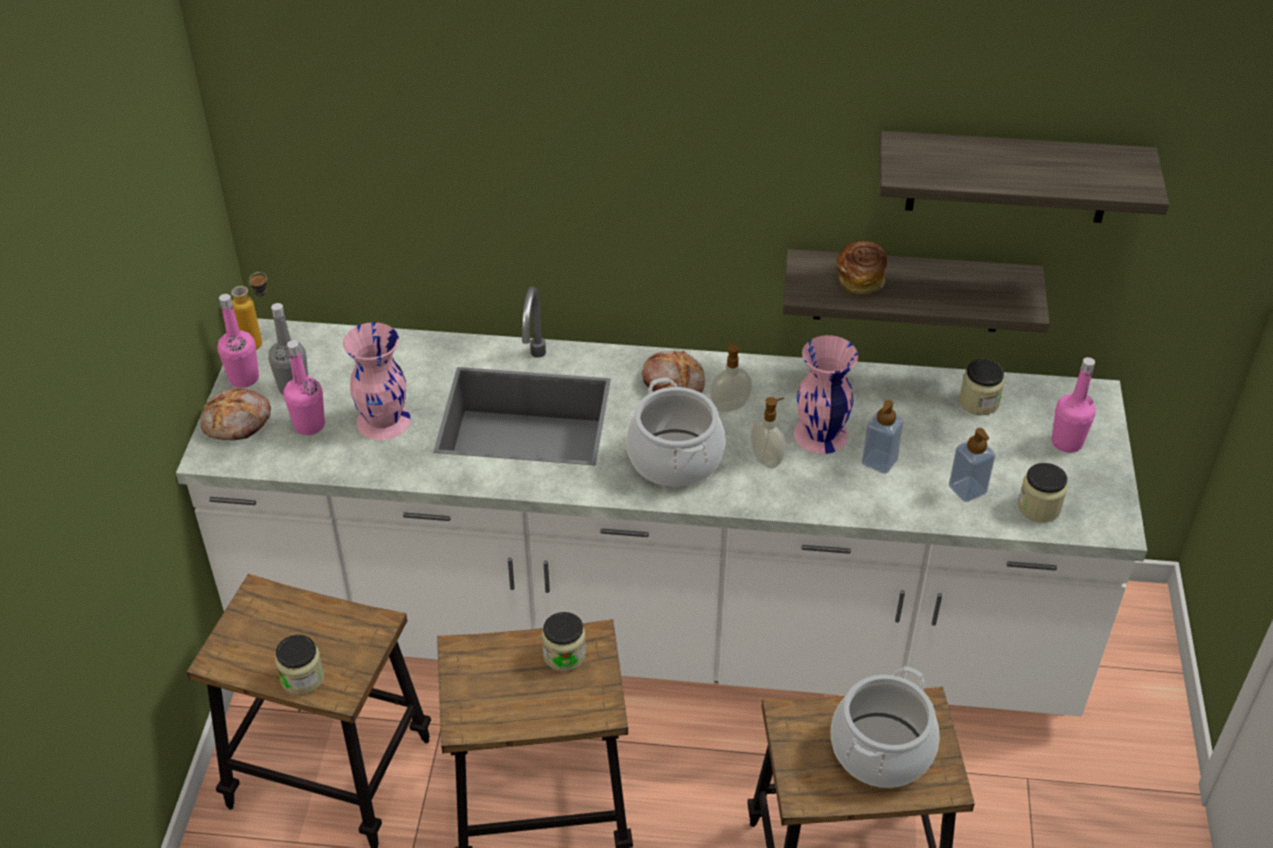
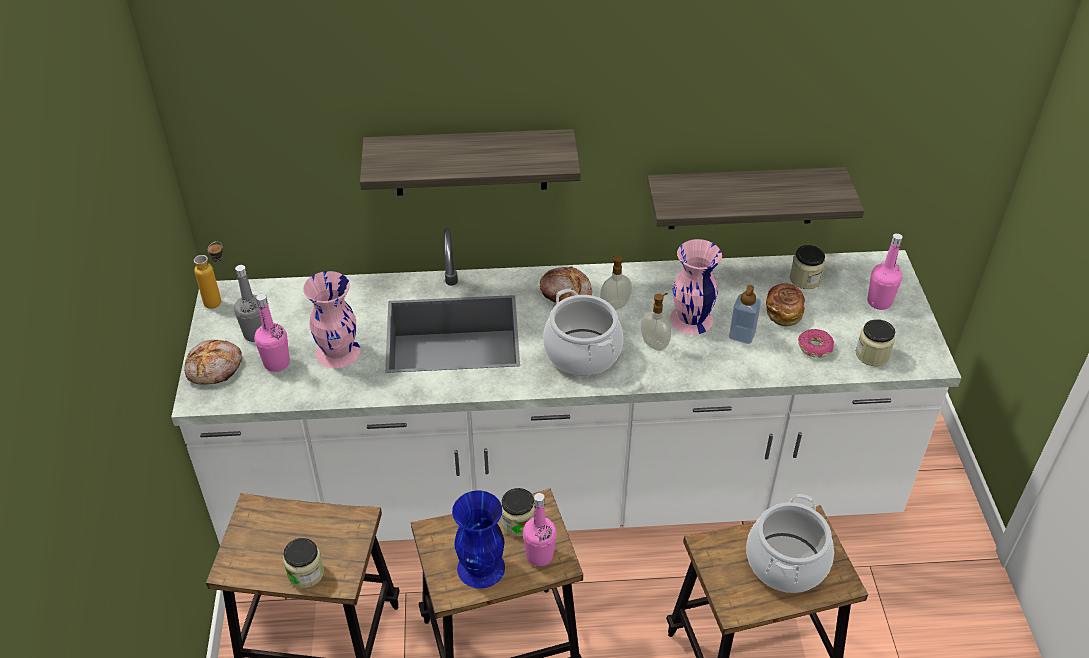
camera: 10 degrees left, 0 degrees up
(244, 378) = (212, 331): pink bottle -> pink bottle (539, 555)
(507, 702) = (481, 568): none -> blue vase
(860, 278) = (711, 191): bread -> bread (783, 312)
(967, 489) = (814, 348): soap dispenser -> donut
(1010, 177) = (821, 99): shelf -> shelf (470, 162)

